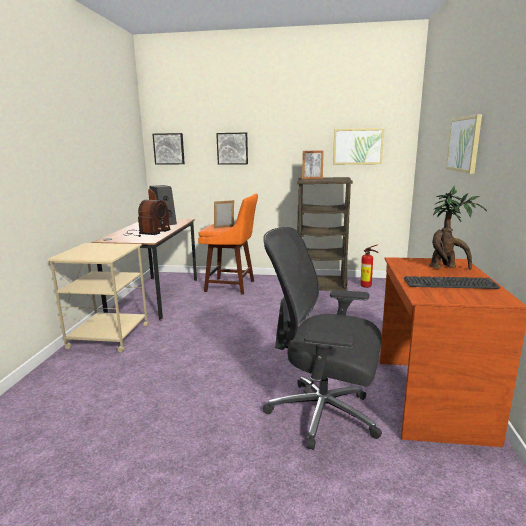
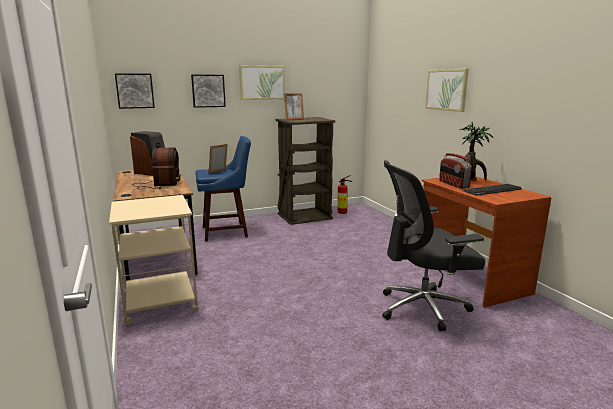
camera: 30 degrees left, 0 degrees up
(232, 286) = (227, 231): orange stool -> blue stool
(357, 146) = (323, 89): picture -> picture (262, 82)
(410, 268) = (453, 184): none -> radio

